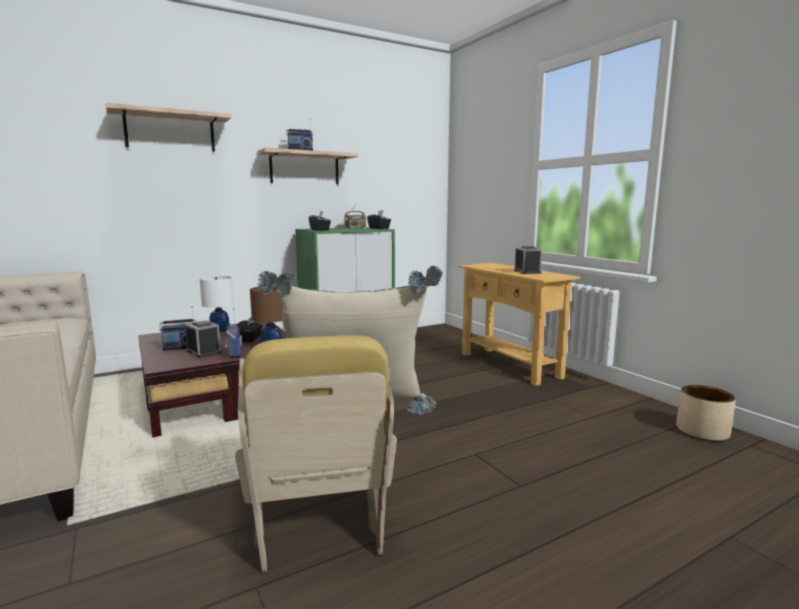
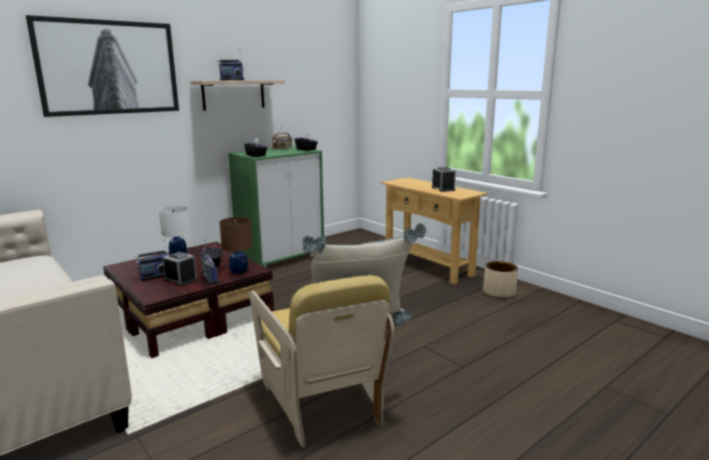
camera: 10 degrees left, 5 degrees up
(170, 131) = (109, 67): shelf -> picture
(702, 432) = (582, 313): beige planter -> beige planter (499, 292)

